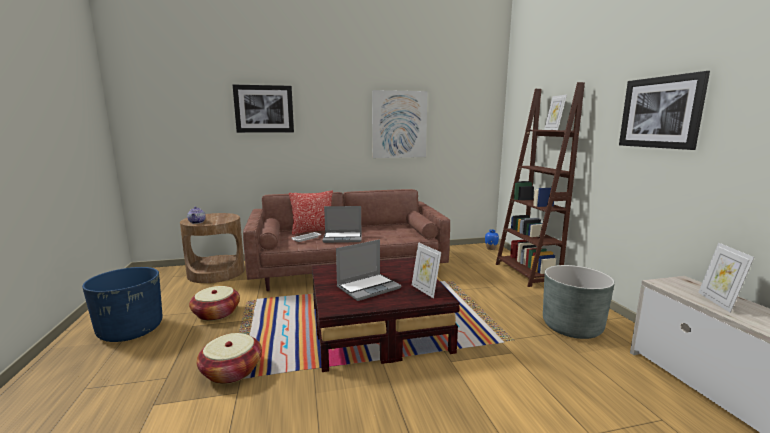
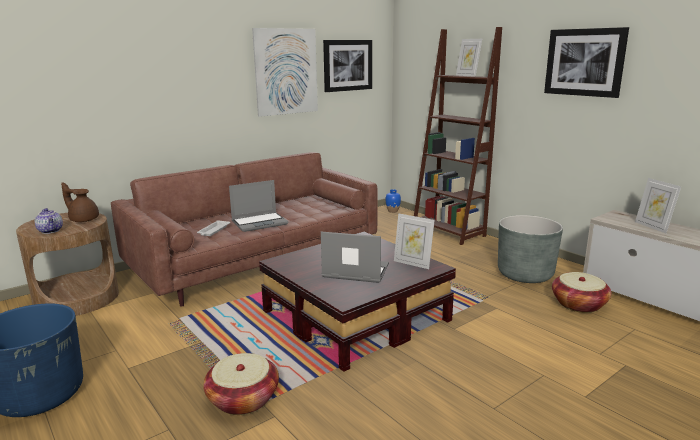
camera: 25 degrees left, 5 degrees up
(216, 314) = (144, 347): basket -> basket (578, 304)
(224, 218) = (83, 219): none -> brown teapot
(264, 109) = (112, 56): picture -> picture (347, 65)
(313, 231) = (209, 220): pillow -> none
(369, 287) = (354, 272): laptop -> laptop turned 105 degrees counterclockwise

